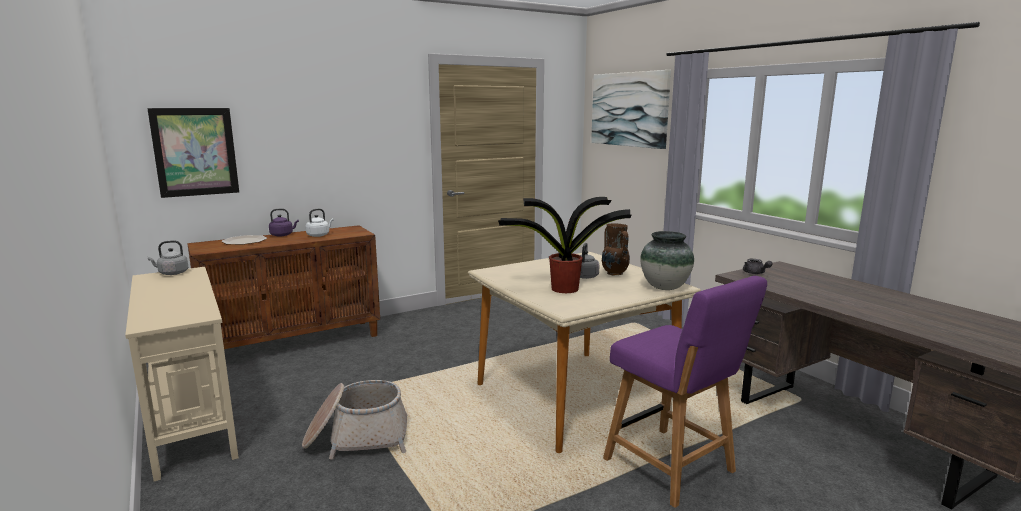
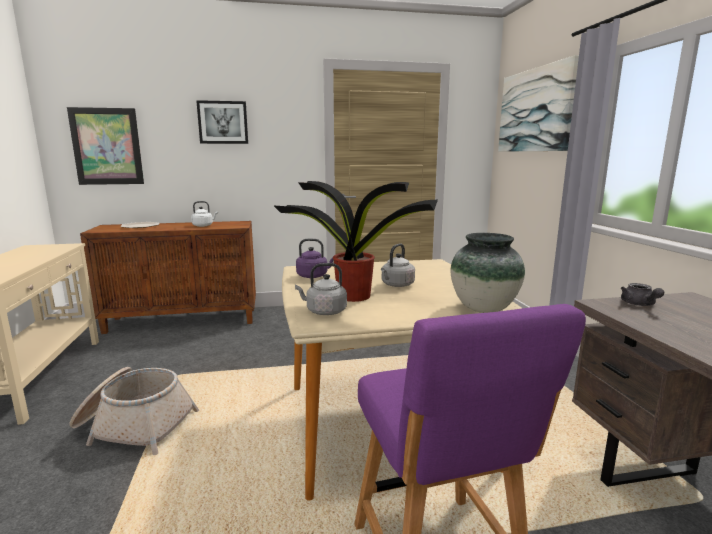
camera: 20 degrees right, 0 degrees up
(172, 273) = (50, 246): grey kettle -> grey kettle (324, 311)
(283, 235) = (177, 224): purple kettle -> purple kettle (314, 276)
(327, 121) = (223, 122): none -> picture
(614, 273) = (438, 285): brown vase -> none

